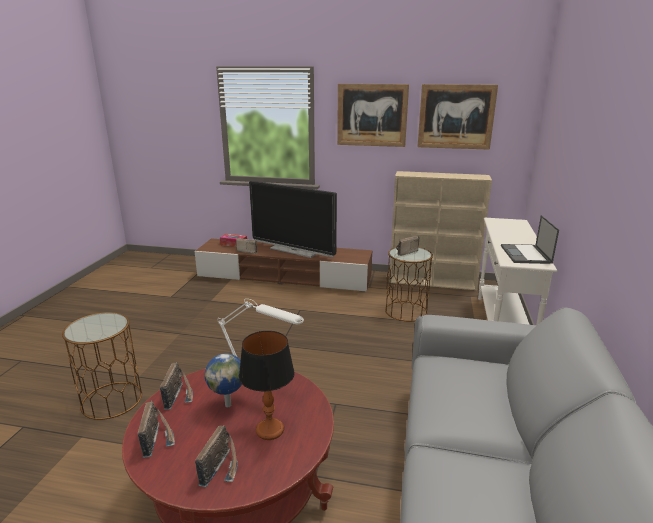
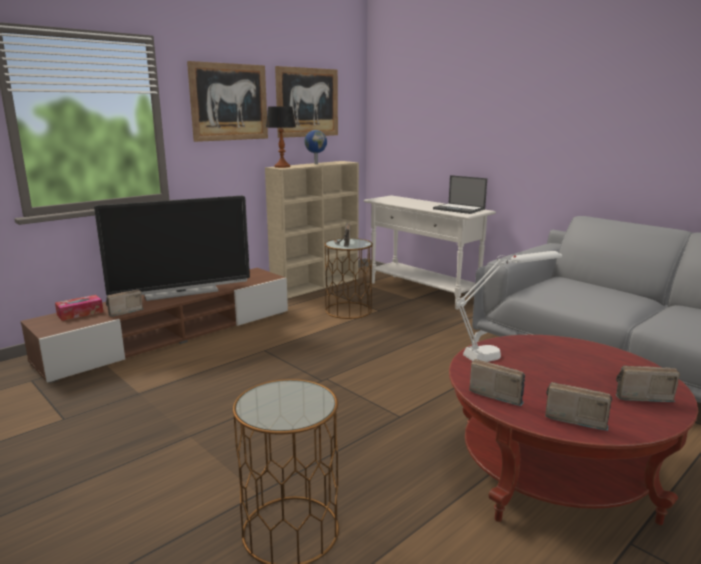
camera: 55 degrees left, 5 degrees down
(222, 467) = (639, 396): radio -> radio turned 45 degrees counterclockwise
(229, 404) = (535, 374): globe -> globe (316, 163)
(270, 430) = (591, 366): table lamp -> table lamp (282, 166)

